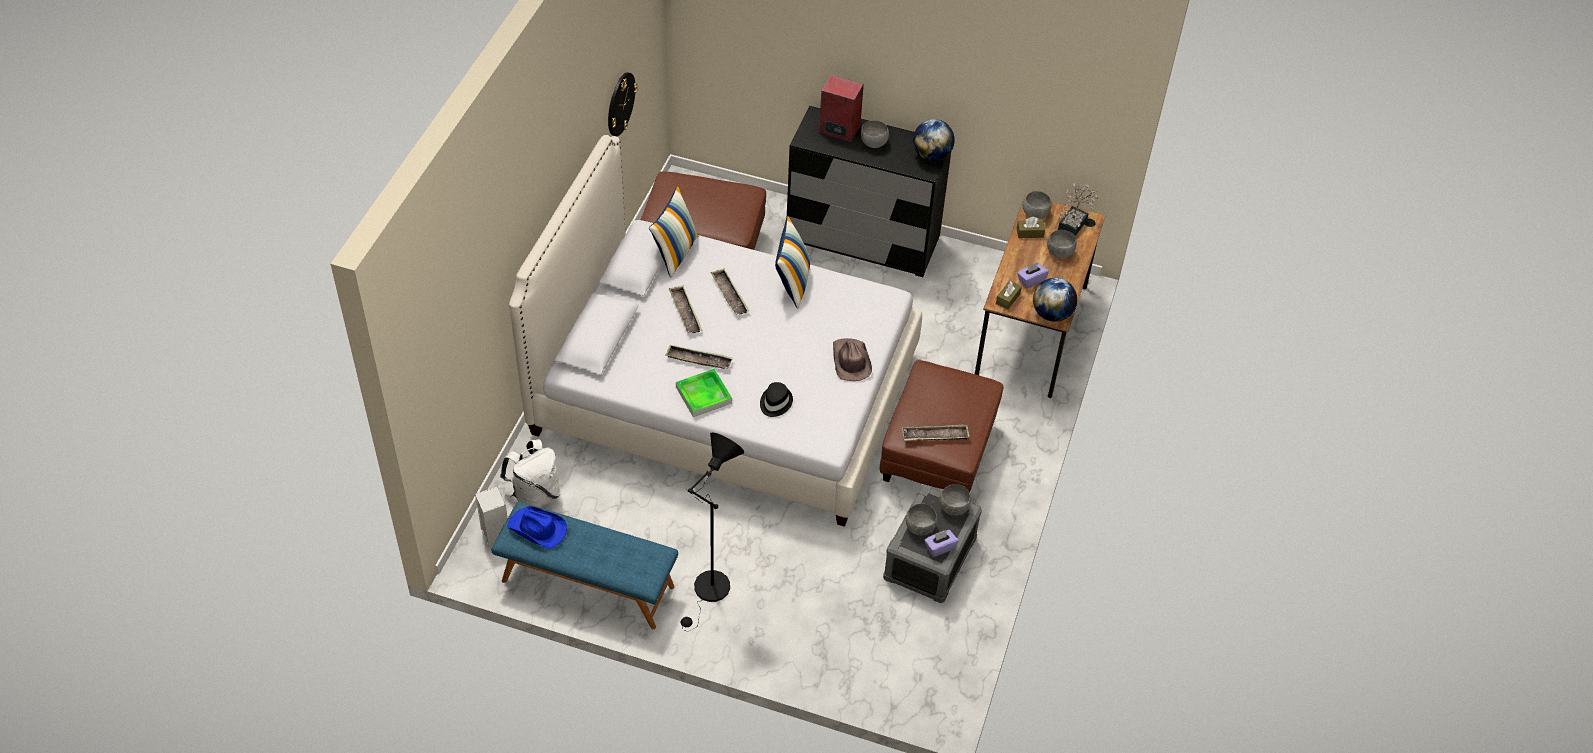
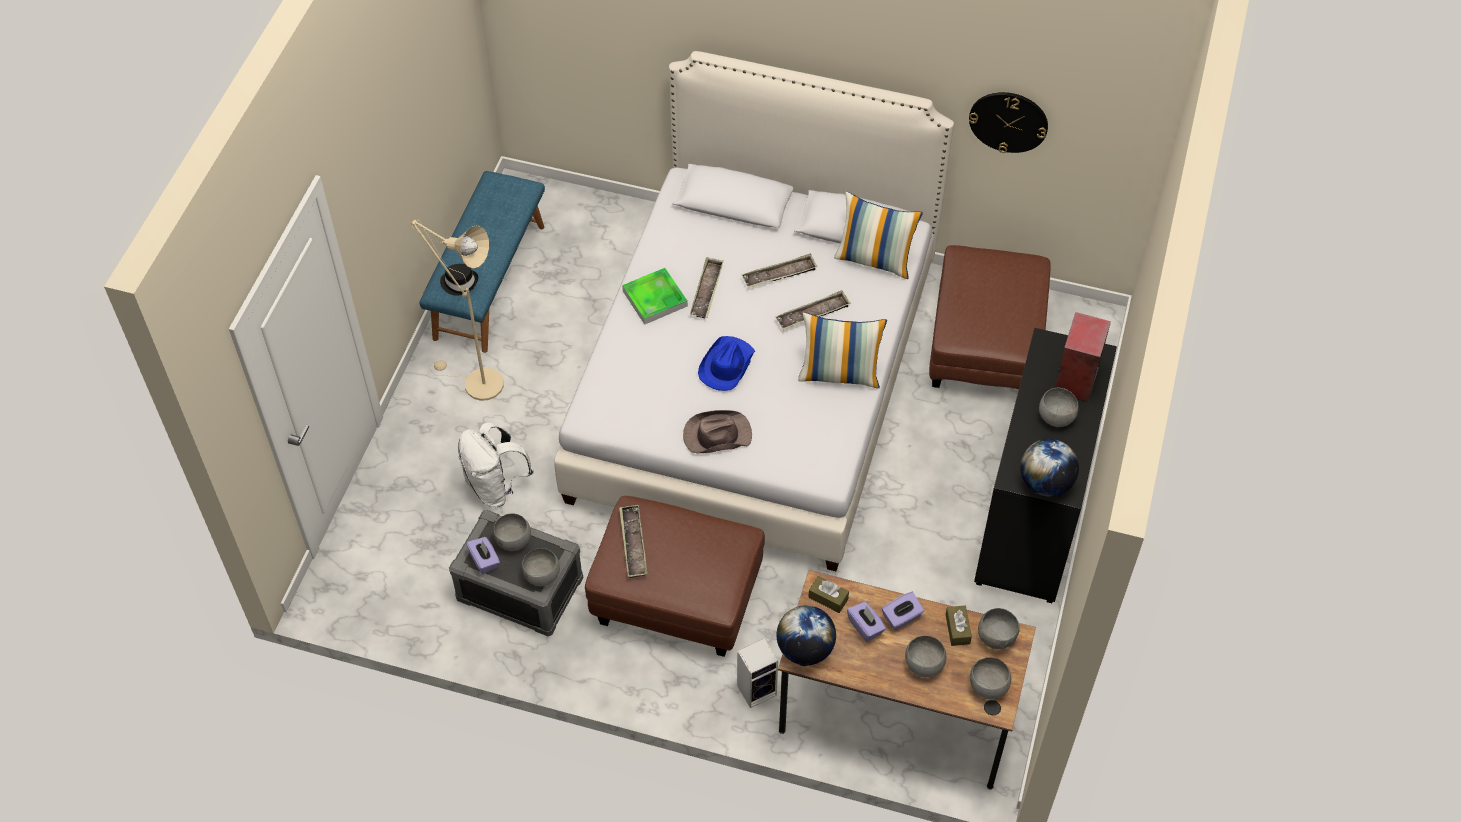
camera: 90 degrees right, 5 degrees up
(495, 534) = (550, 203): speaker -> speaker (757, 689)
(535, 496) = (599, 229): white backpack -> white backpack (496, 487)
(537, 529) = (502, 199): blue hat -> blue hat (726, 365)
(709, 593) = (476, 383): black floor lamp -> beige floor lamp
(775, 402) = (645, 362): black hat -> black hat (459, 282)
(1022, 260) = (902, 617): none -> purple tissue box
(1074, 223) = (987, 687): potted plant -> grey bowl

